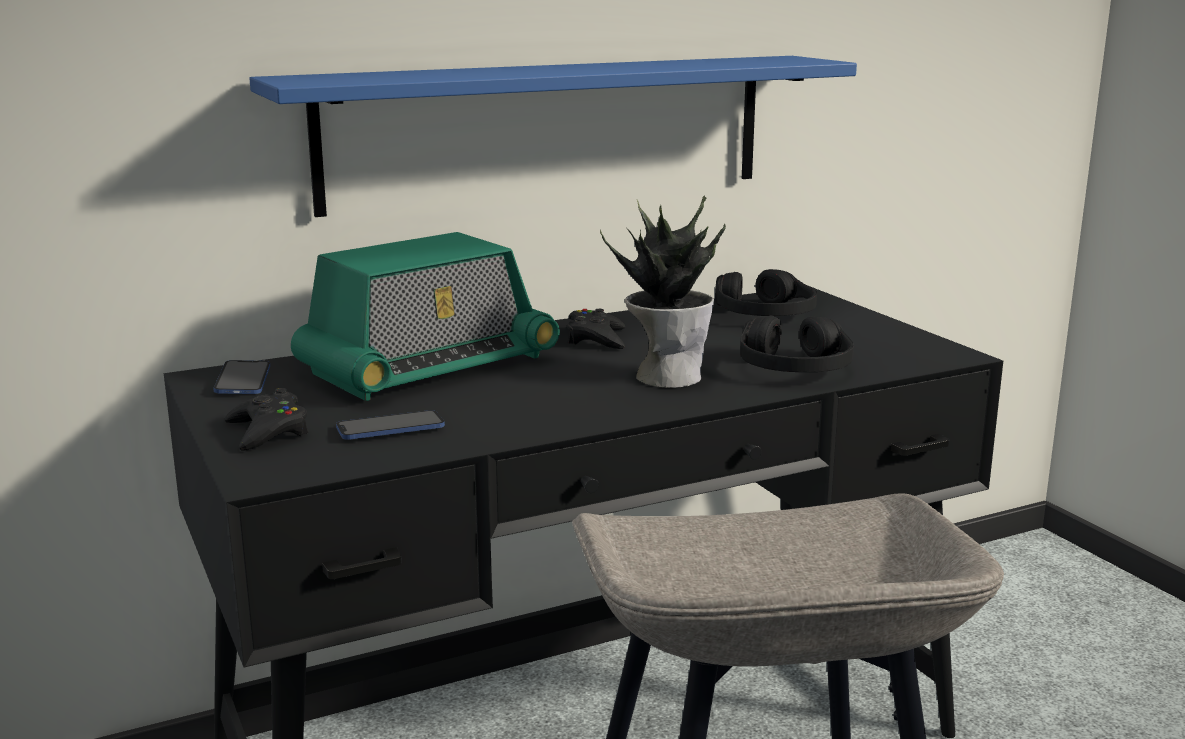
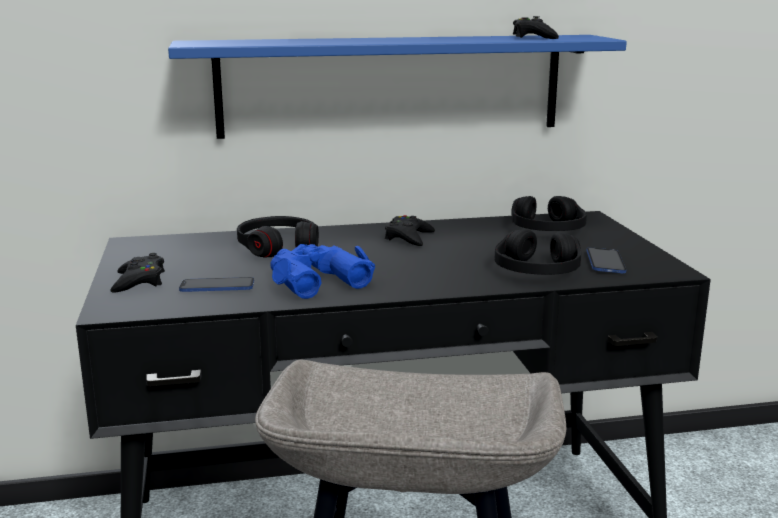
camera: 15 degrees right, 0 degrees up
(243, 380) = (152, 246): phone -> phone (605, 262)
(428, 366) = (278, 247): radio -> black headphones
(520, 406) = (315, 280): none -> blue binoculars
(667, 376) = (437, 268): potted plant -> none
(736, 60) = (534, 37): none -> black game controller

